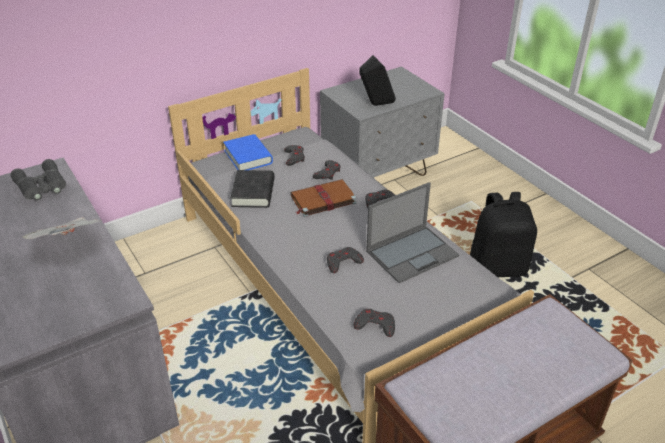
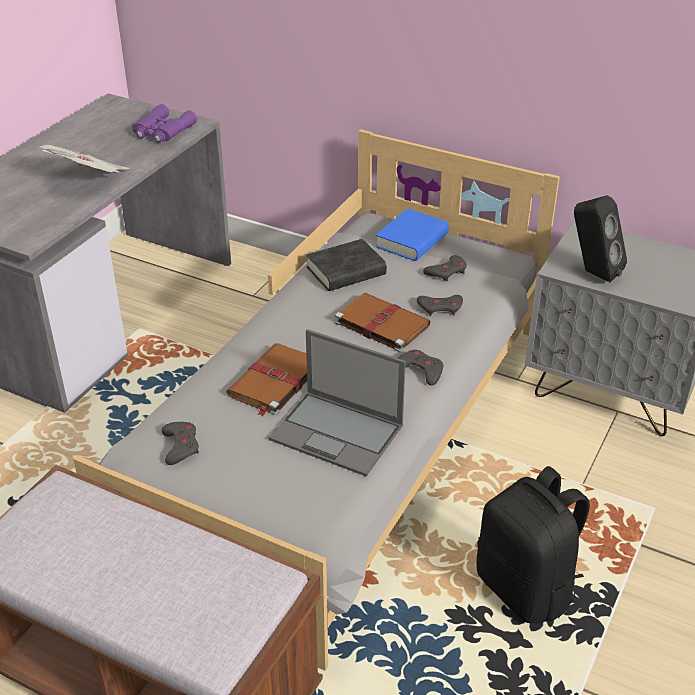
camera: 60 degrees right, 0 degrees up
(41, 186) = (162, 131): grey binoculars -> purple binoculars
(343, 262) = (274, 382): grey game controller -> brown book

